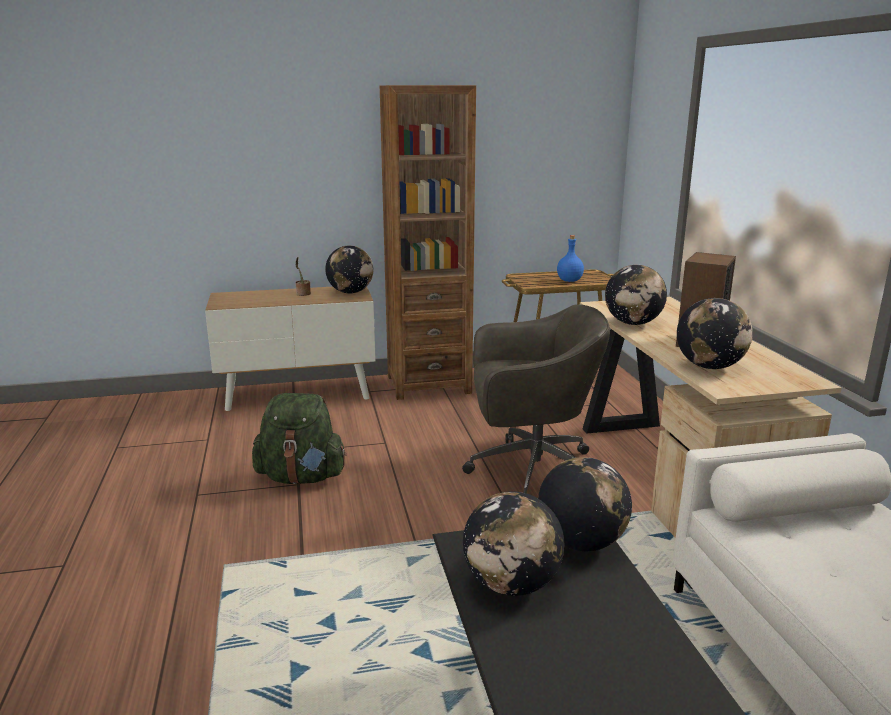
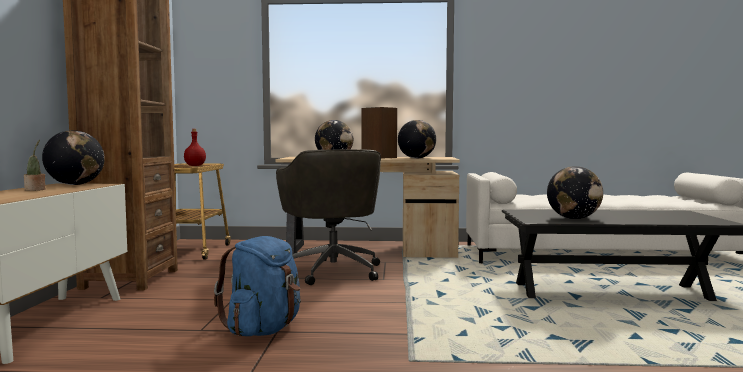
camera: 75 degrees left, 15 degrees down
(301, 477) = (264, 329): green backpack -> blue backpack
(530, 471) = (332, 271): grey office chair -> grey office chair turned 150 degrees clockwise
(570, 281) = (195, 165): blue bottle -> red bottle
(581, 542) = (532, 211): globe -> none

